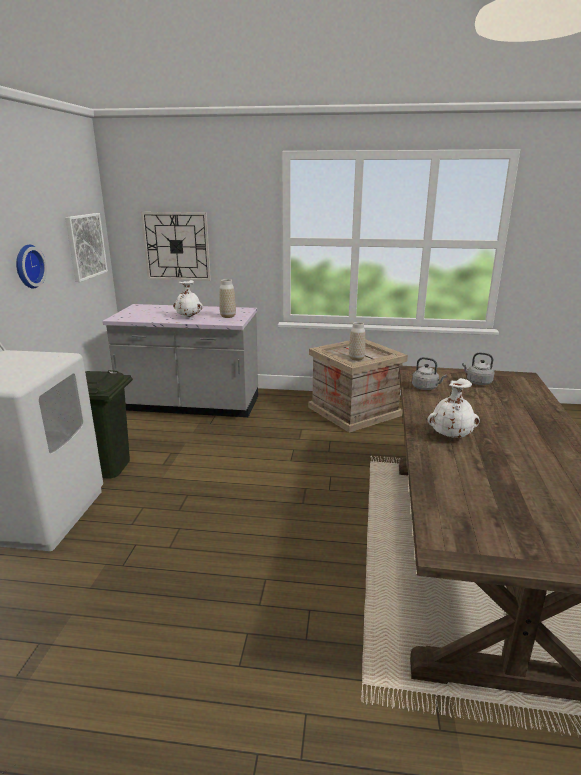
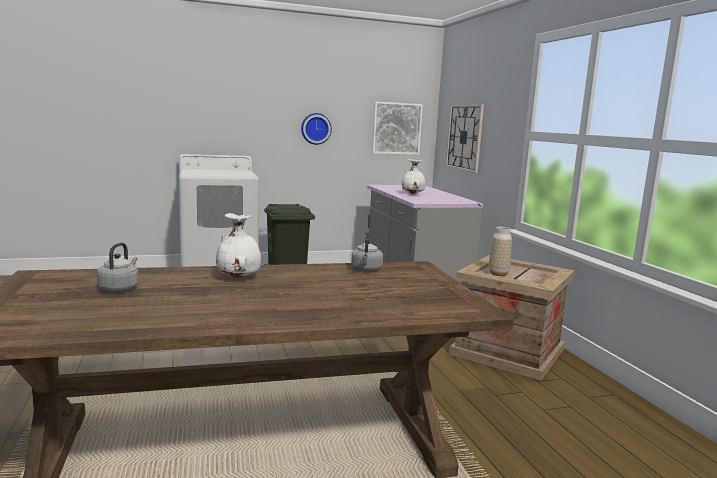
camera: 65 degrees right, 10 degrees down
(228, 316) = (433, 199): vase -> none
(477, 382) = (417, 288): grey kettle -> grey kettle (120, 288)

